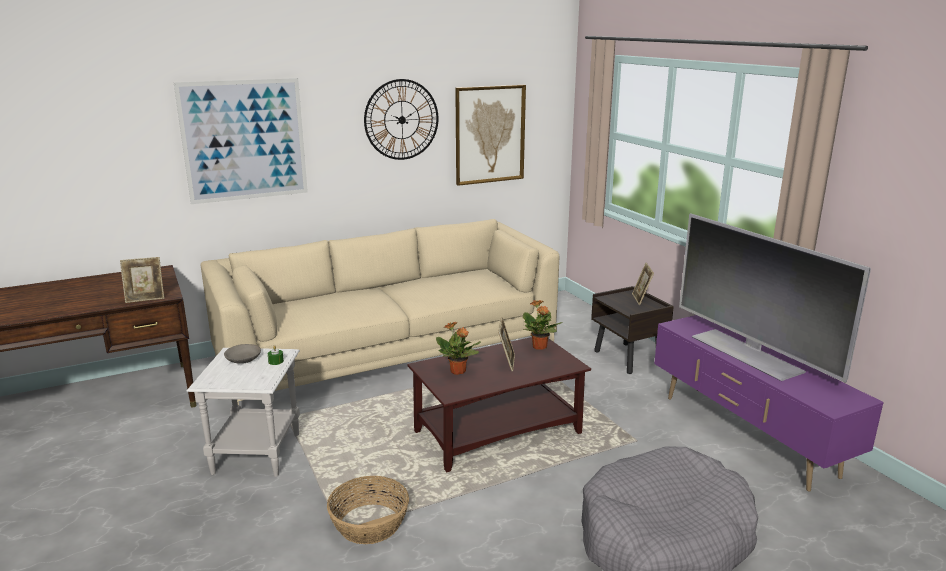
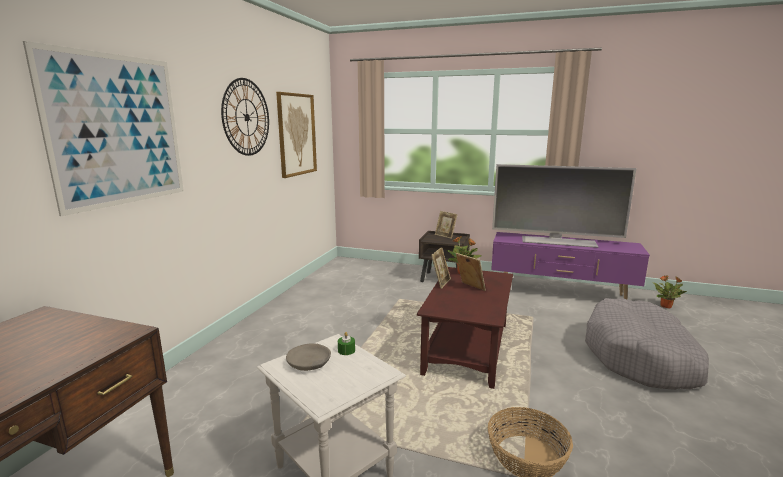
camera: 45 degrees left, 5 degrees down
(145, 298) = (99, 346): picture frame -> picture frame (440, 283)
(388, 351) = (290, 332): beige sofa -> none
(458, 371) = (459, 304): potted plant -> potted plant (666, 306)

